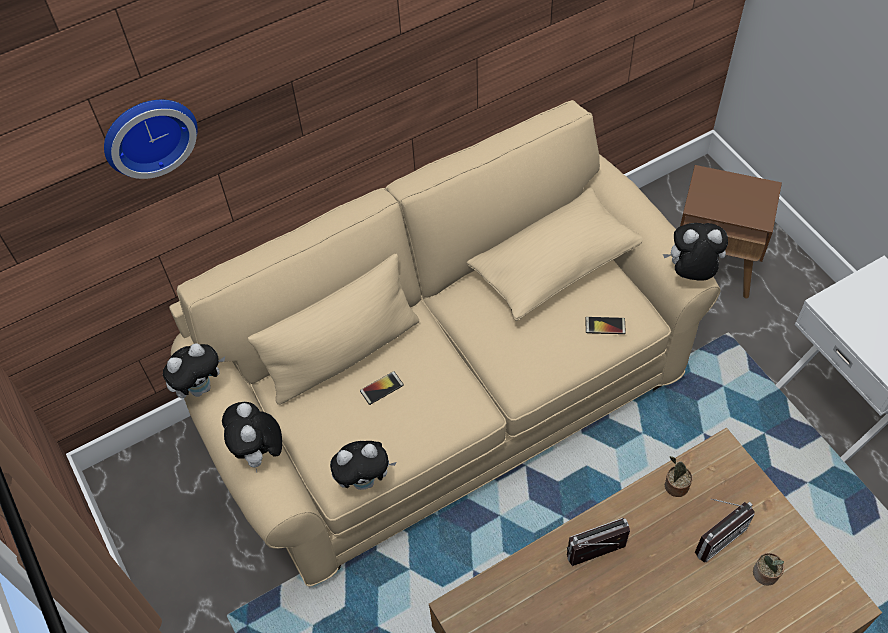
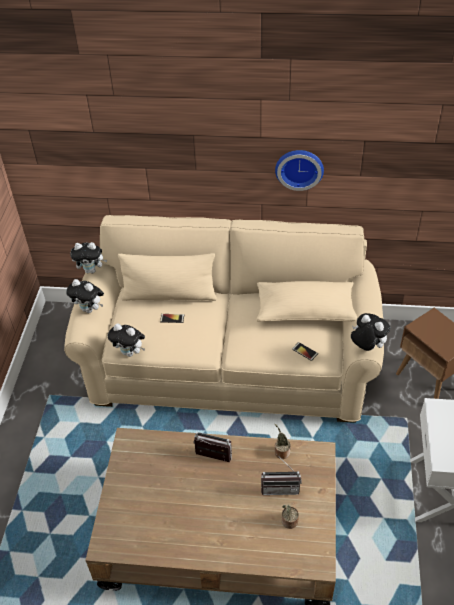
camera: 35 degrees right, 10 degrees down
(148, 133) = (111, 126): wall clock -> wall clock (299, 167)
(259, 453) = (89, 309): plush toy -> plush toy turned 90 degrees counterclockwise

